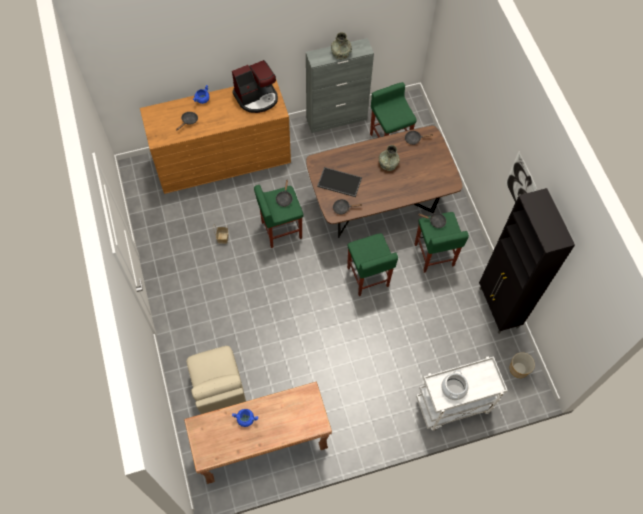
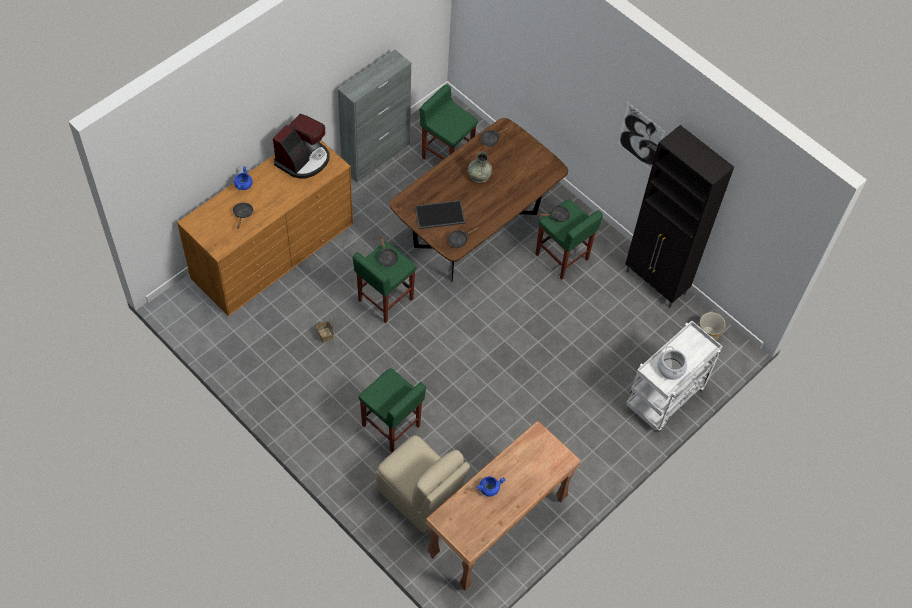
camera: 30 degrees left, 5 degrees down
(341, 53) = (376, 75): grey vase -> none
(368, 277) = (507, 309): green stool -> green stool (391, 426)

